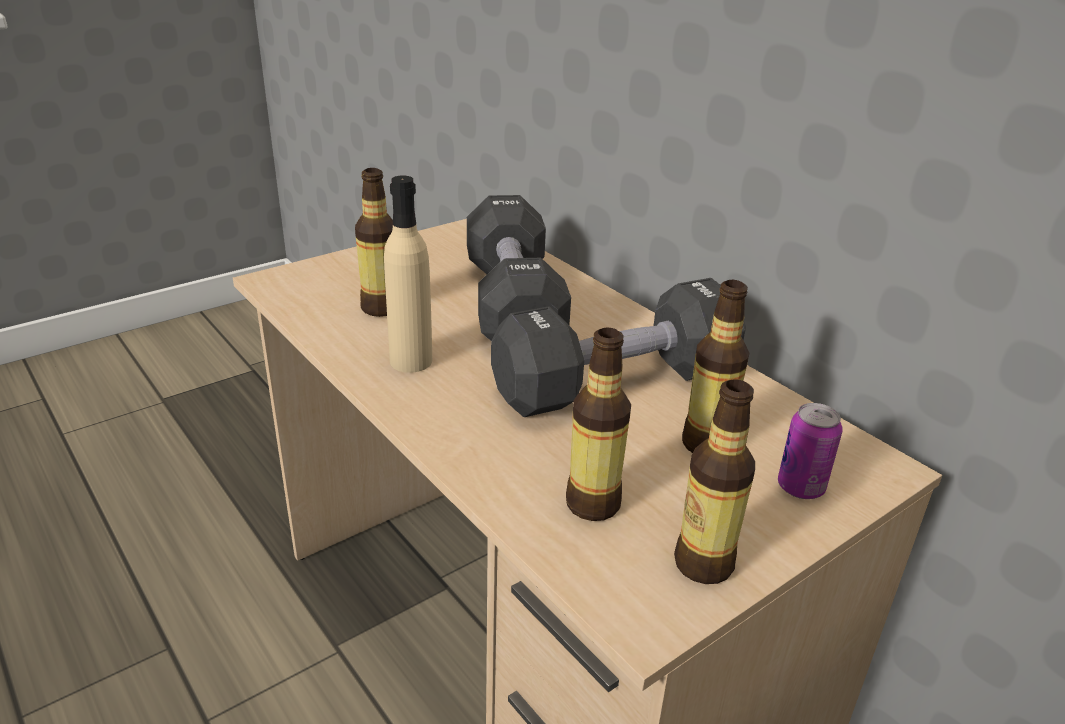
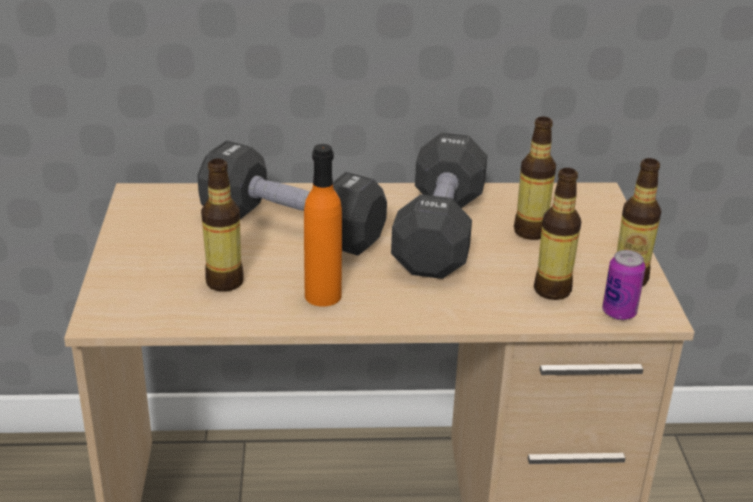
camera: 55 degrees left, 0 degrees up
(411, 361) = (323, 295): beige bottle -> orange bottle
(800, 487) = (593, 223): can -> can (619, 312)

